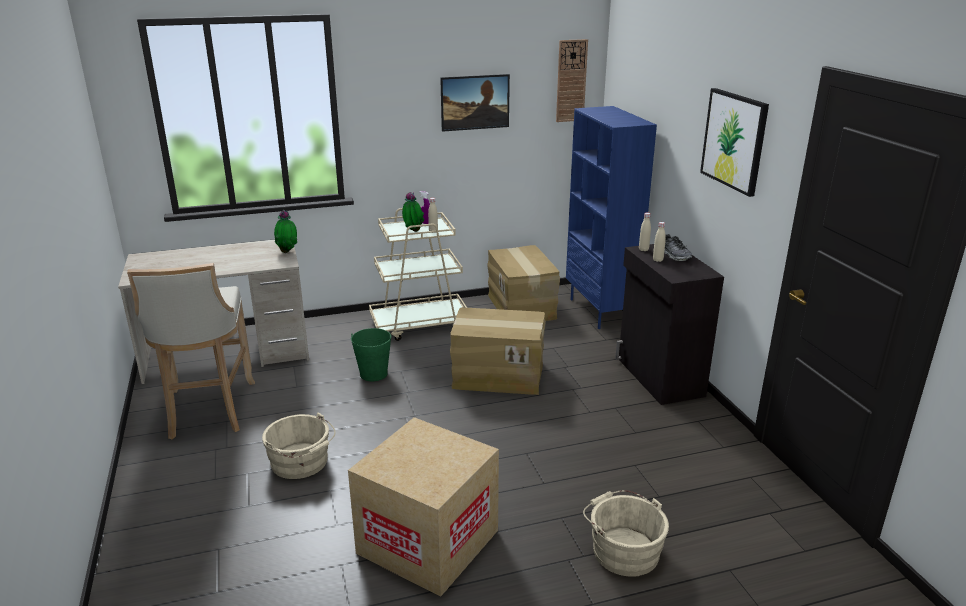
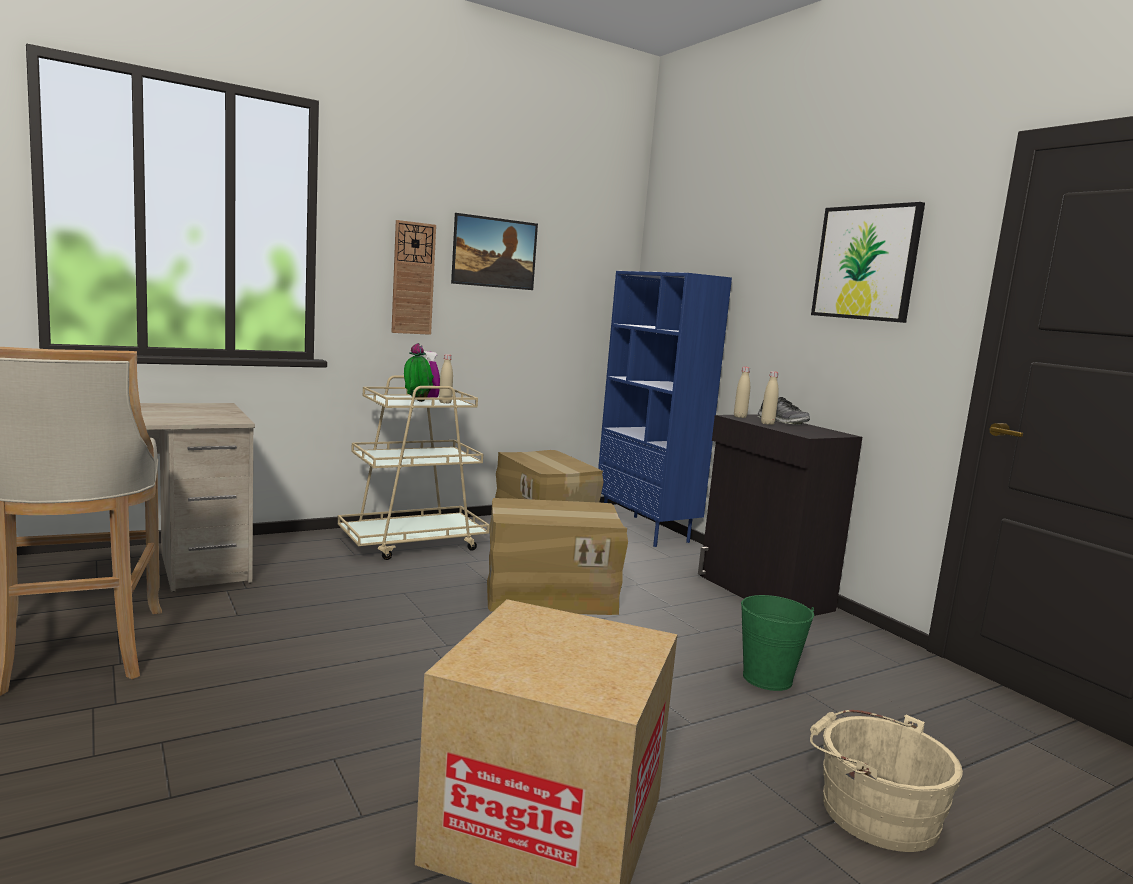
camera: 15 degrees left, 15 degrees down
(288, 252) = (232, 412): potted plant -> none
(302, 463) = (268, 719): beige bucket -> none
(373, 374) = (362, 597): green bucket -> green bucket (767, 678)
(571, 81) = (605, 245): wall clock -> wall clock (413, 278)

